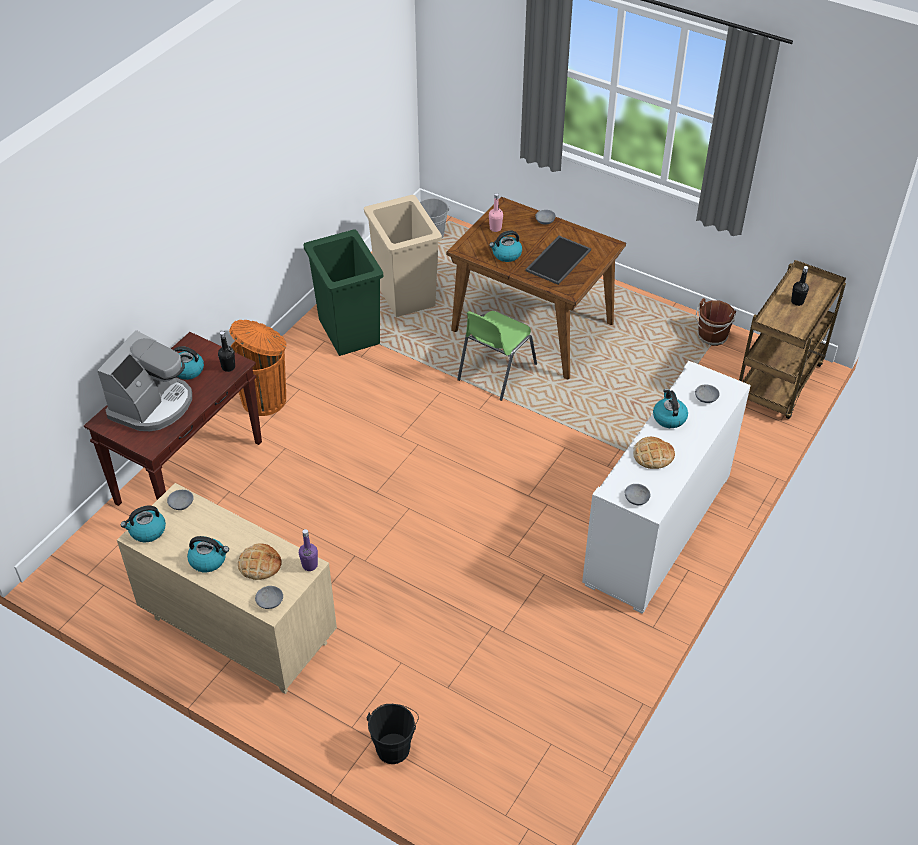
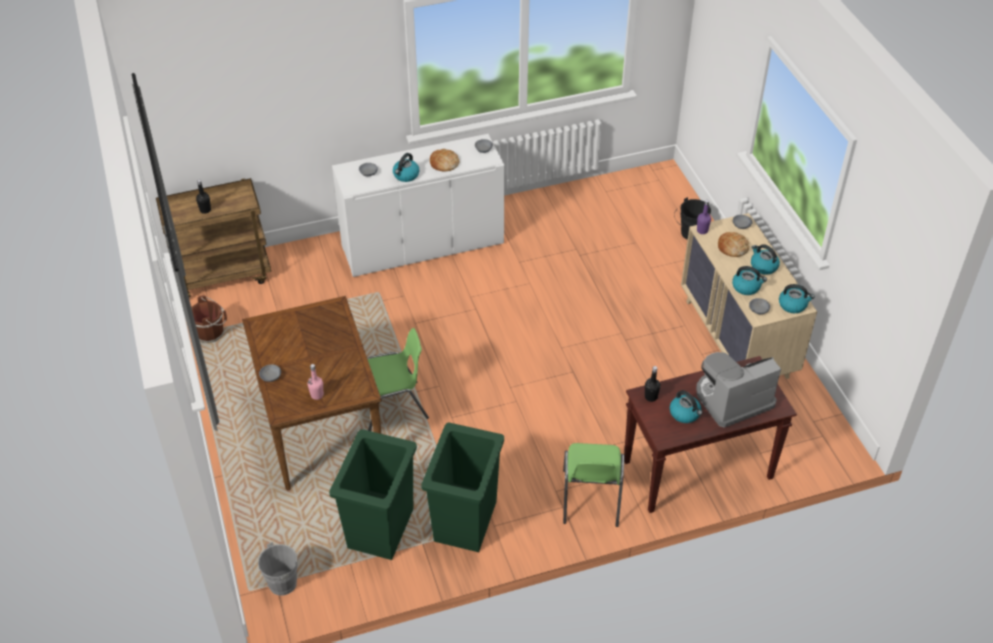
camera: 140 degrees left, 0 degrees up
(265, 399) = (590, 499): orange trash can -> green chair
(405, 294) = (379, 529): beige trash can -> green trash can
(506, 254) = (340, 365): kettle -> kettle (746, 287)
(557, 259) = (310, 336): tray -> none

